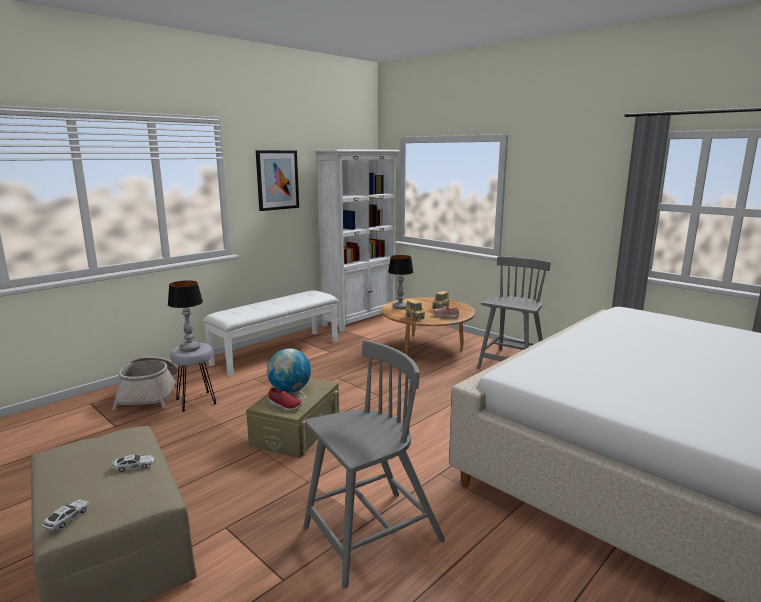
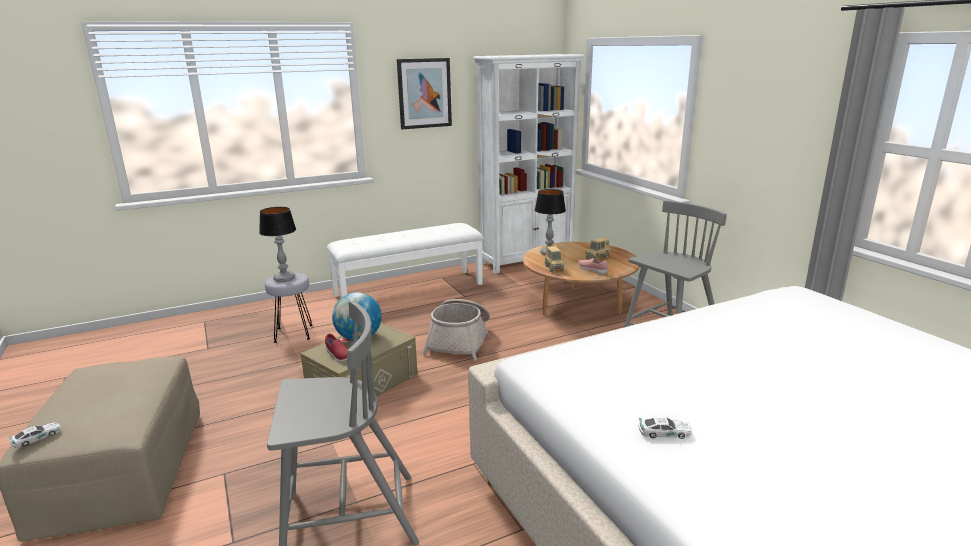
camera: 20 degrees right, 5 degrees up
(134, 466) = (127, 397): toy car -> toy car (664, 432)
(150, 394) = (259, 319): basket -> basket (460, 341)

